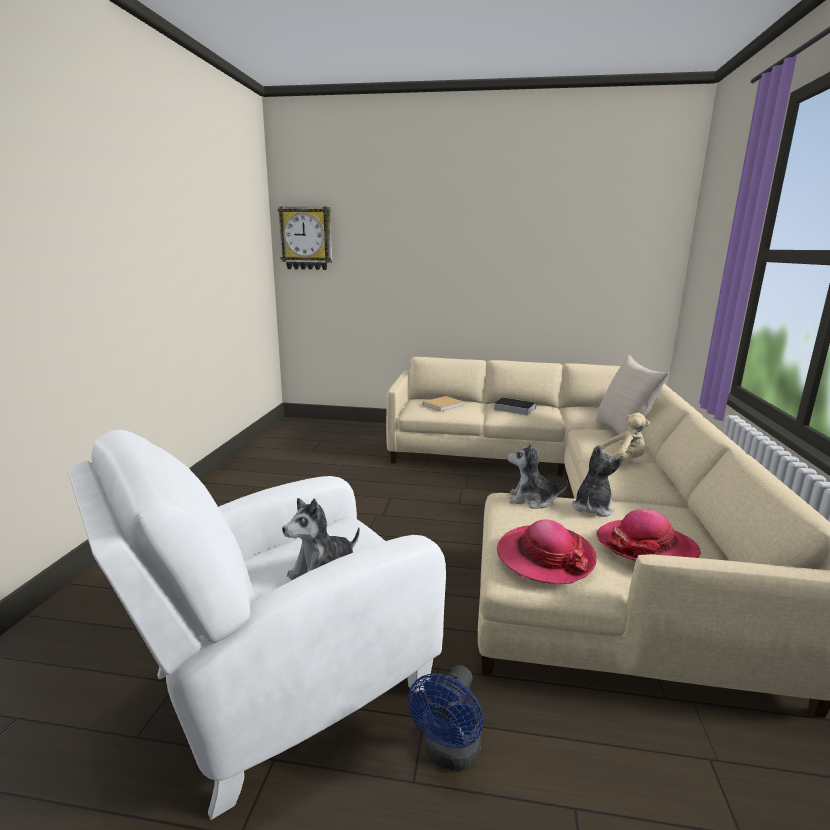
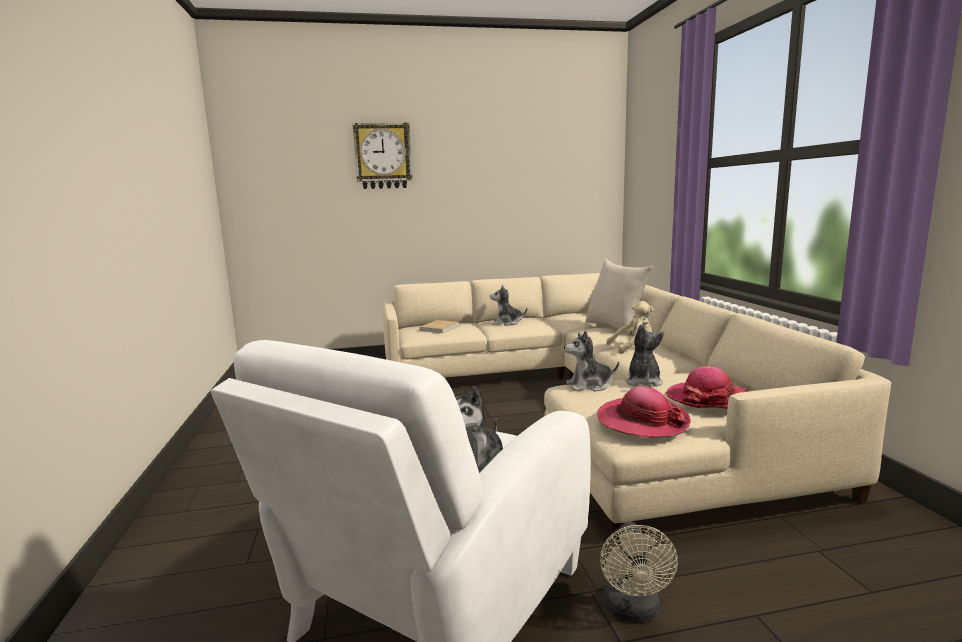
camera: 20 degrees left, 5 degrees down
(306, 238) = (257, 171): wall clock -> wall clock (383, 156)
(449, 754) = (633, 611): blue fan -> beige fan
(513, 409) = (507, 323): book -> plush toy

